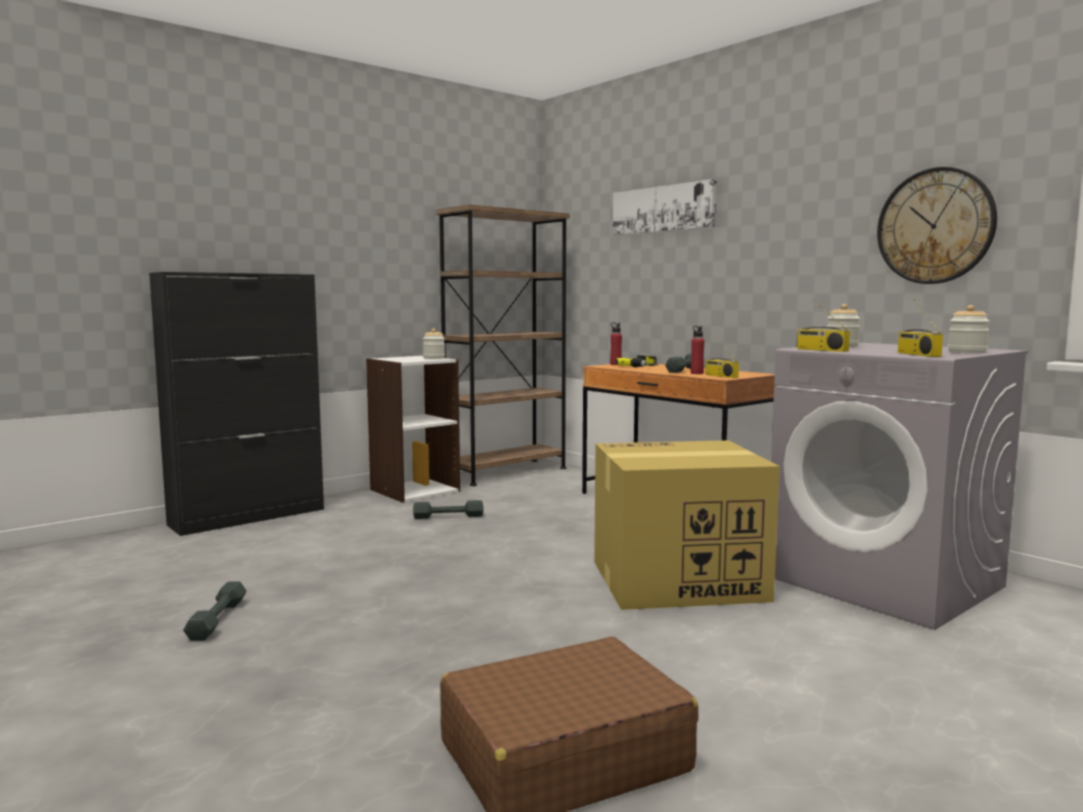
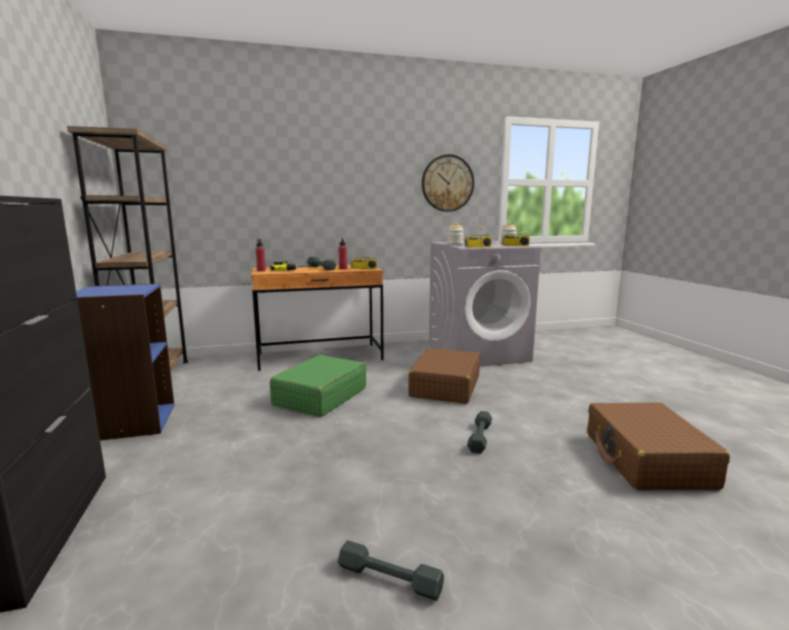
camera: 65 degrees left, 5 degrees up
(414, 490) = (131, 422): white bookcase -> blue bookcase
(434, 358) = (133, 286): jar -> none
(448, 516) = (237, 421): grey dumbbell -> grey dumbbell (479, 437)
(546, 530) = (320, 397): none -> green suitcase
(663, 209) = (266, 154): picture -> none
(675, 581) = (445, 386): cardboard box -> brown suitcase

